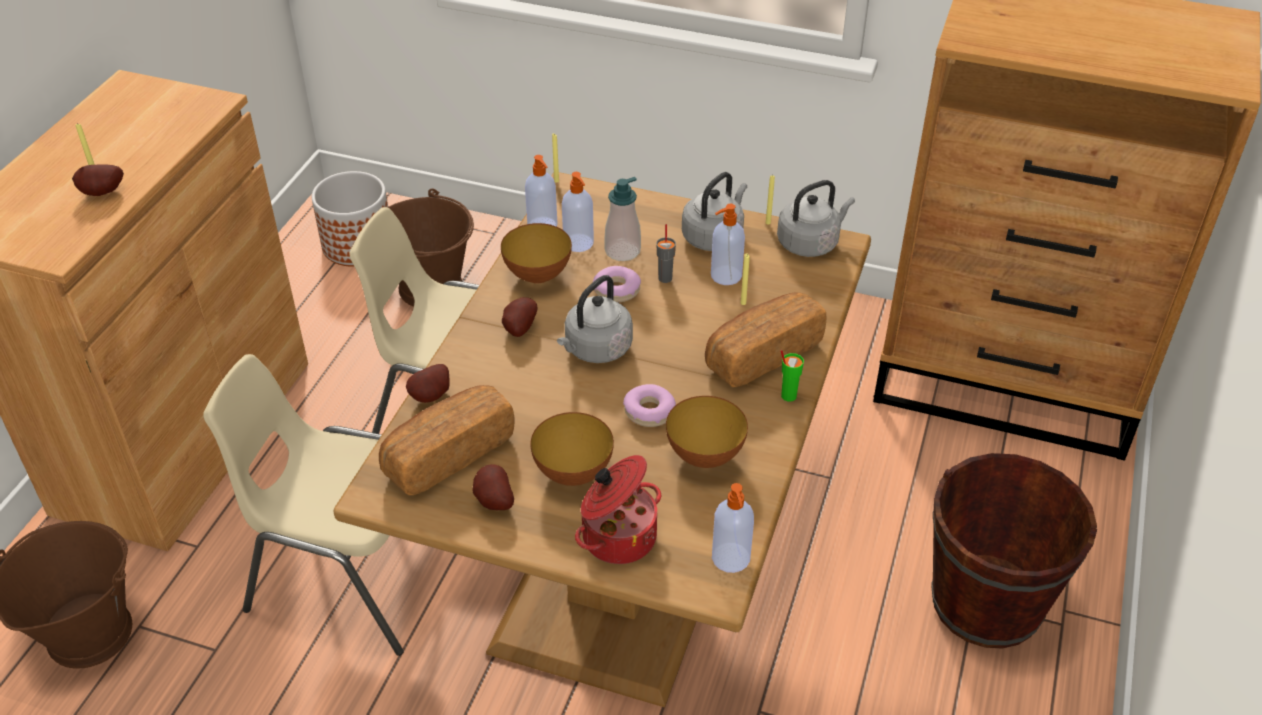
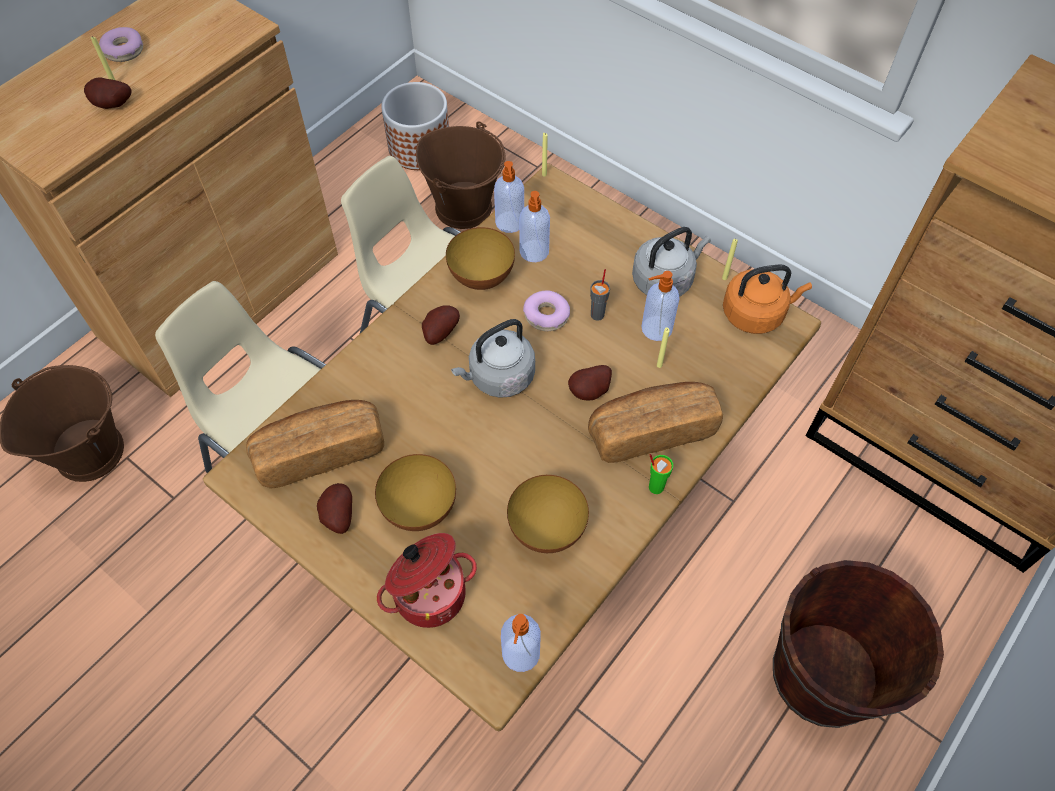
camera: 20 degrees right, 15 degrees up
(433, 396) = (333, 384): potato -> potato (591, 392)
(622, 251) = (571, 272): soap dispenser -> none
(649, 411) = (517, 463): donut -> donut (124, 50)
(810, 243) = (756, 314): grey kettle -> orange kettle

